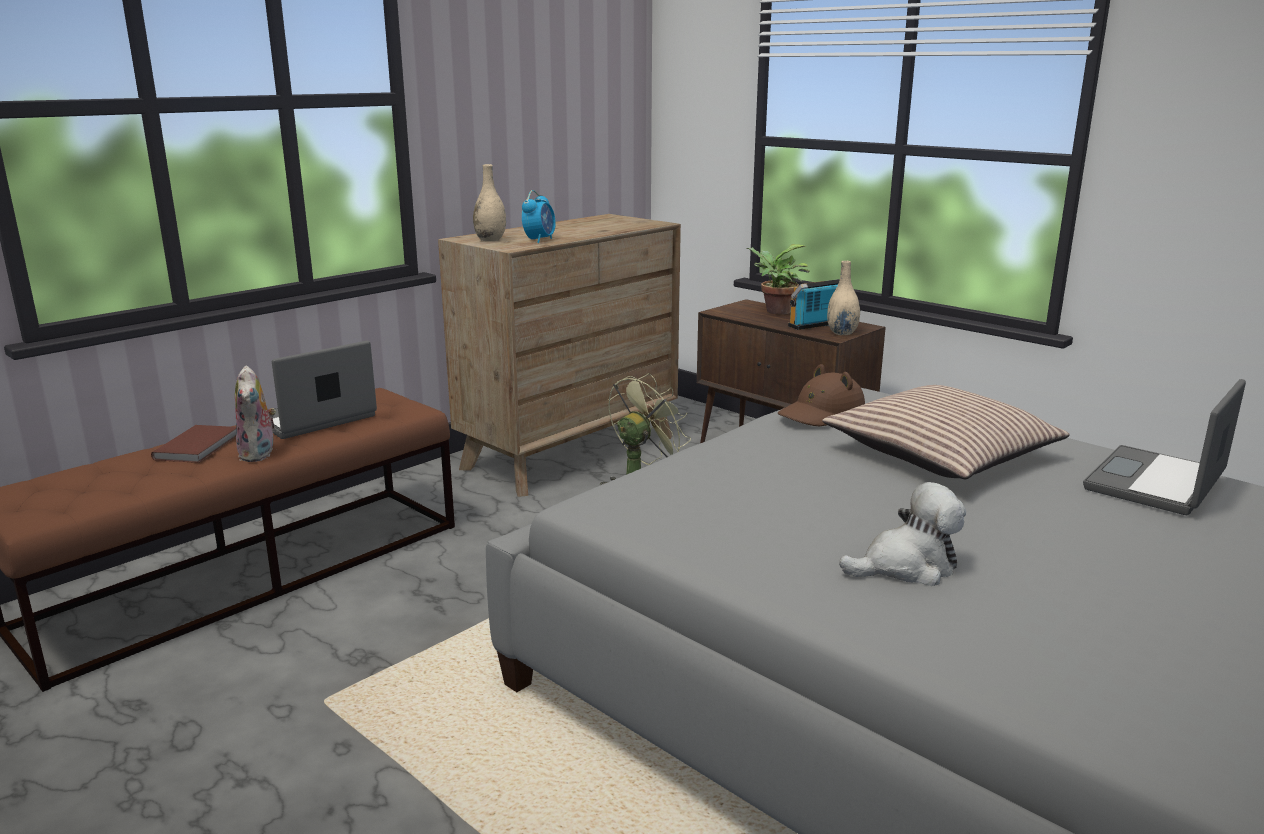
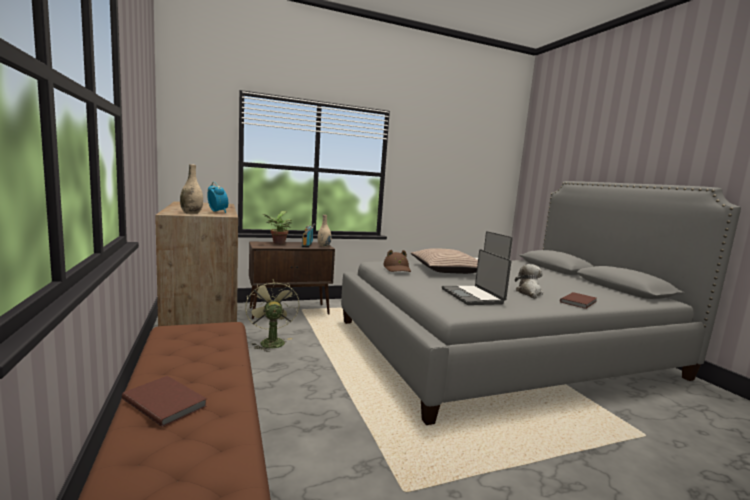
camera: 65 degrees left, 10 degrees down
(260, 454) = (227, 380): plush toy -> none
(315, 419) = (187, 352): laptop -> laptop (473, 296)
(949, 646) = (579, 302): none -> brown book

